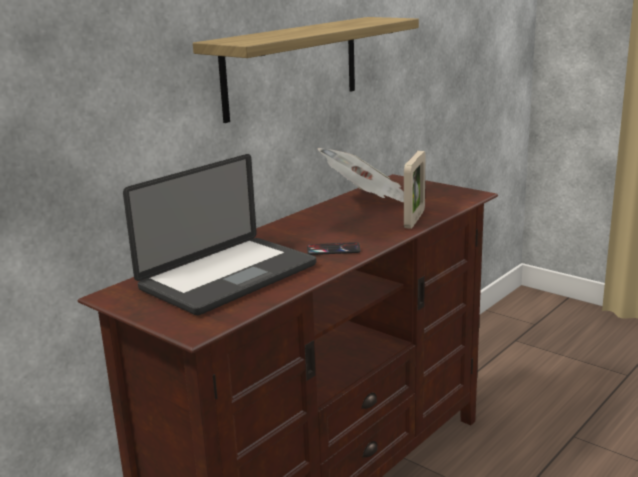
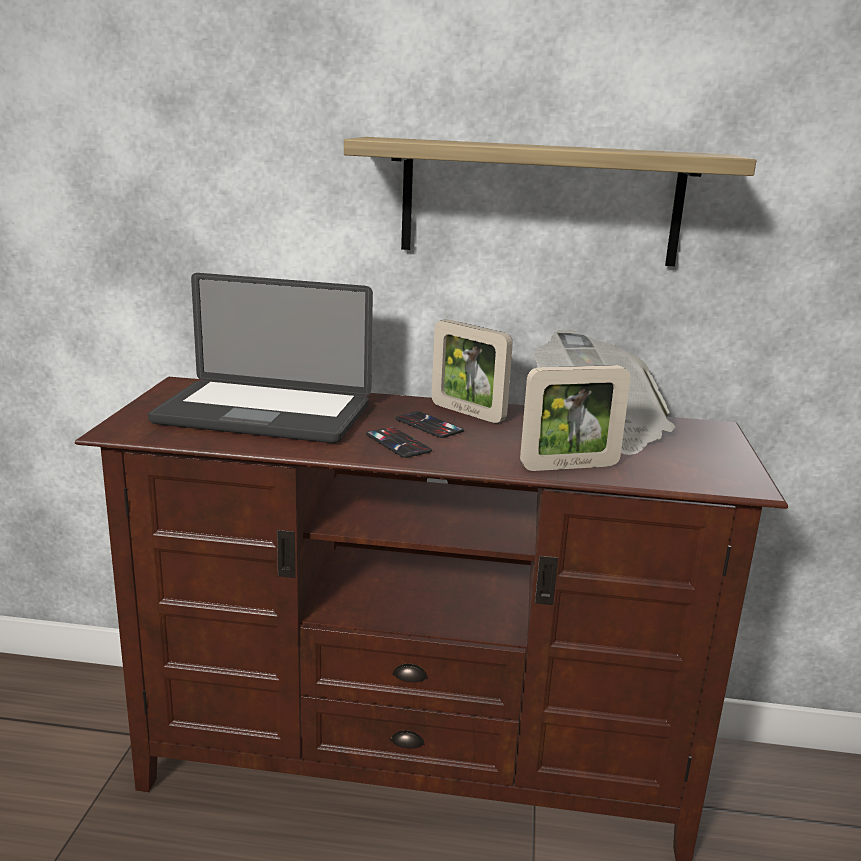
camera: 55 degrees right, 0 degrees up
(304, 223) = (467, 412): none -> picture frame
(313, 236) = (428, 425): none -> phone

